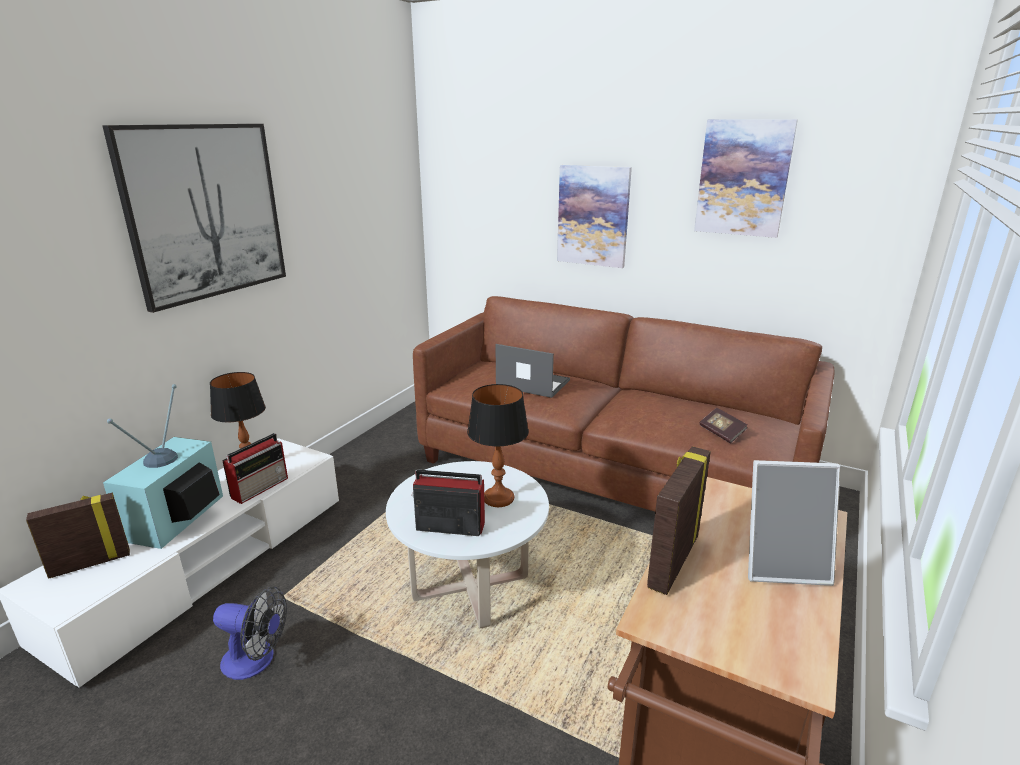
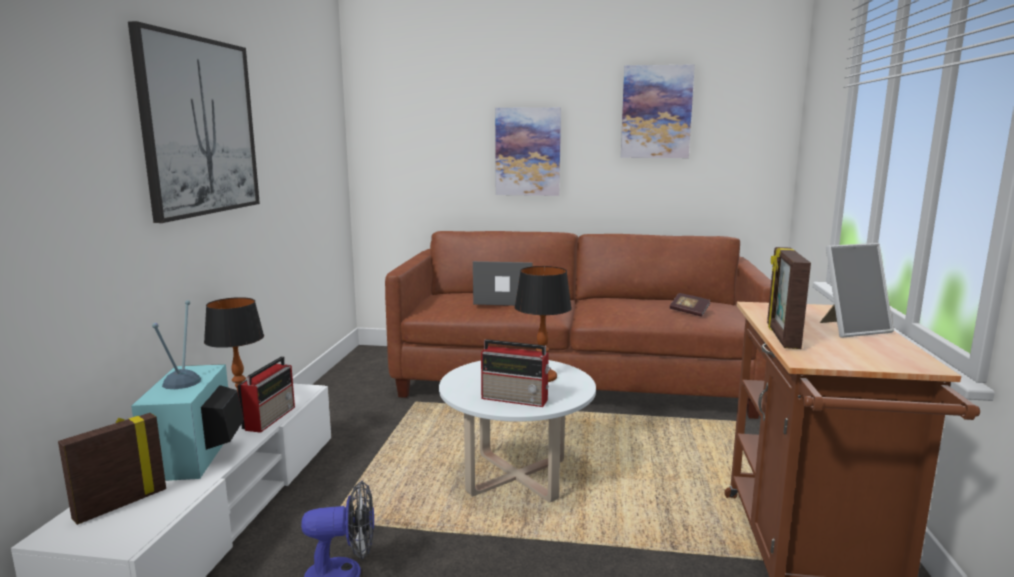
camera: 20 degrees left, 10 degrees down
(448, 526) = (516, 399): radio -> radio turned 150 degrees counterclockwise

